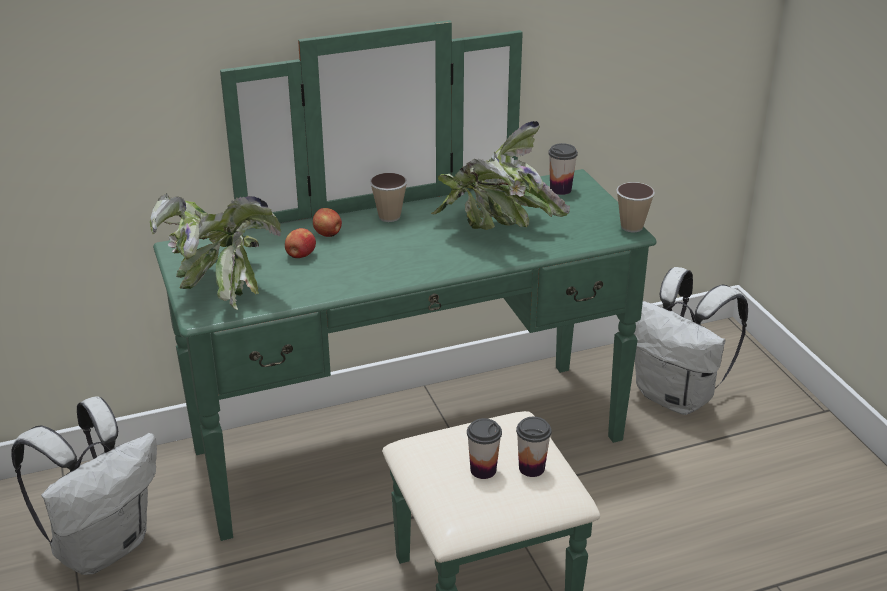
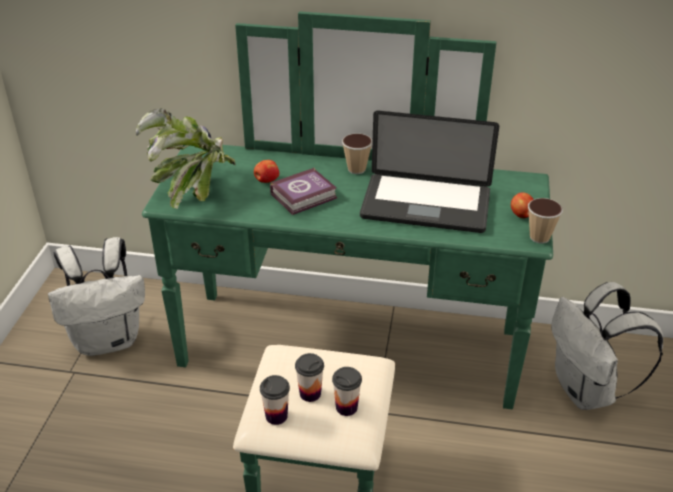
camera: 30 degrees right, 5 degrees up
(328, 234) = (300, 170): apple -> apple (521, 215)
(361, 258) = (305, 196): none -> book
(496, 230) = (426, 205): potted plant -> laptop
(560, 189) = (510, 186): cup -> cup (276, 416)

